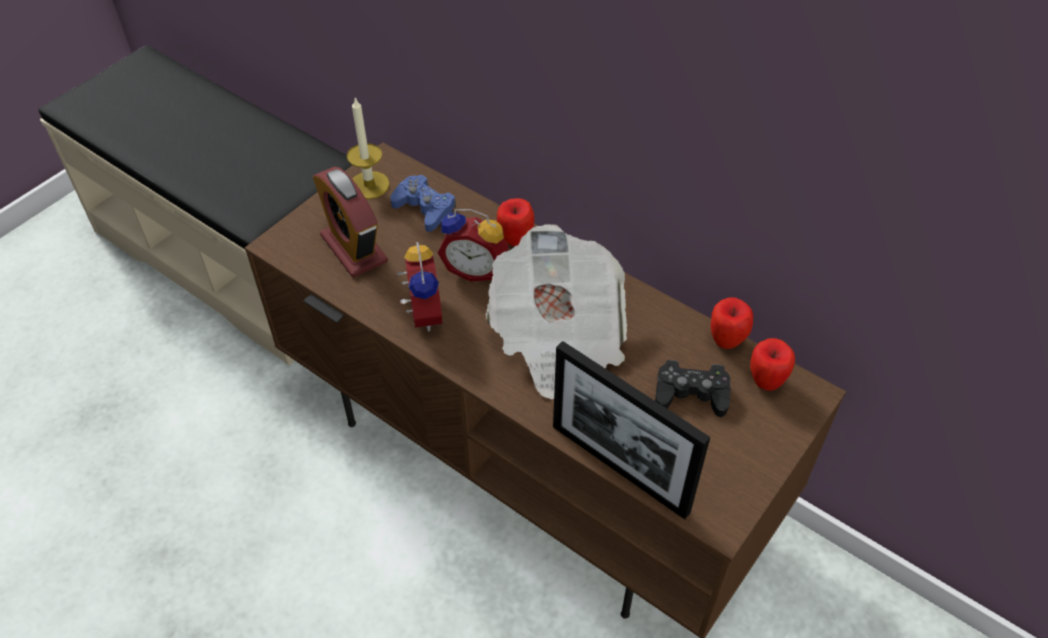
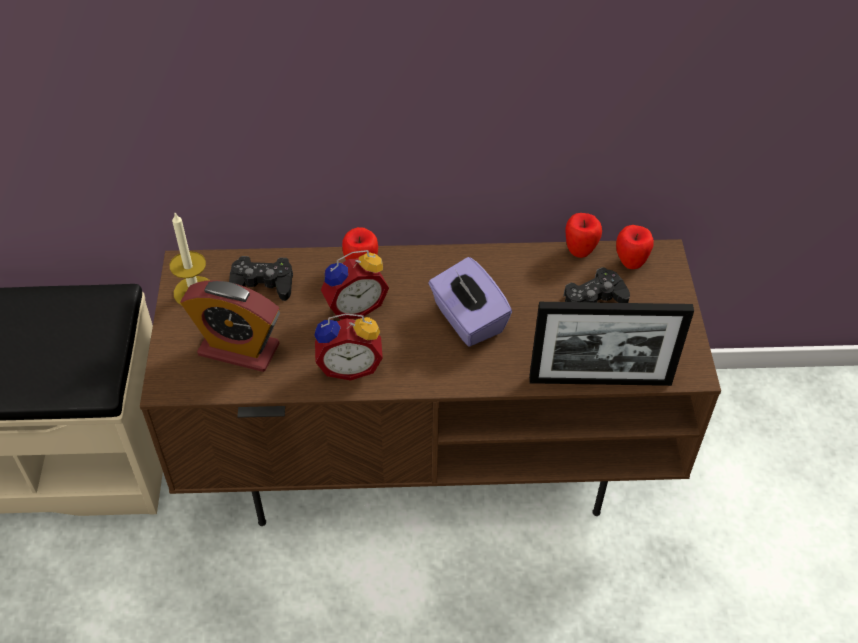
camera: 40 degrees left, 0 degrees up
(421, 314) = (350, 366): alarm clock -> alarm clock turned 135 degrees clockwise
(424, 208) = (262, 284): blue game controller -> black game controller
(557, 338) = (467, 319): newspaper -> purple tissue box

